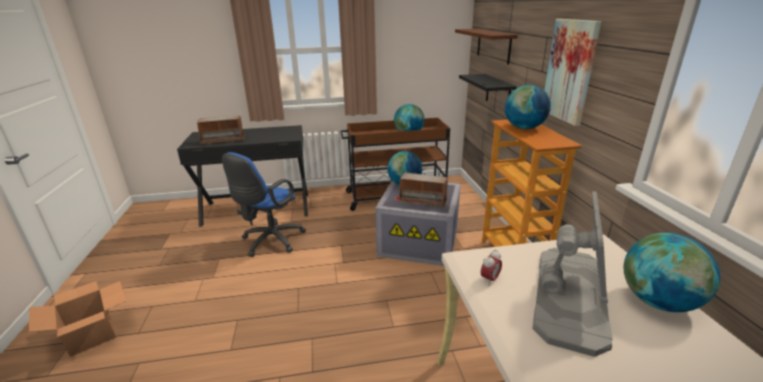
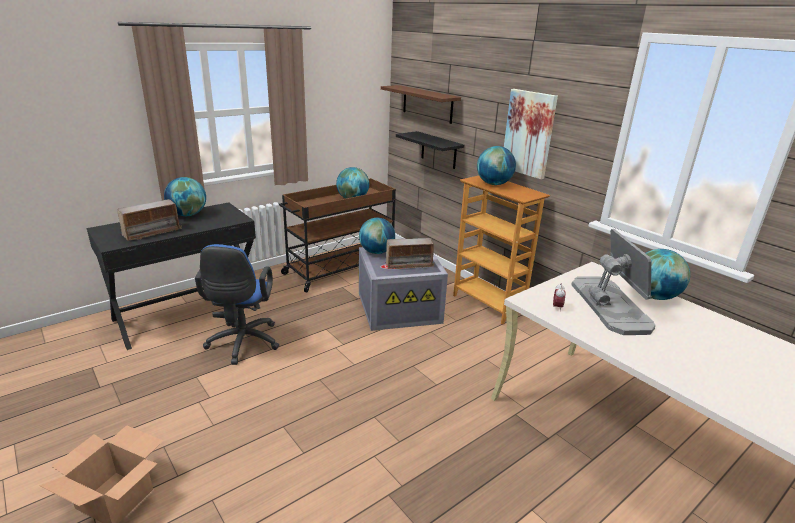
camera: 30 degrees left, 0 degrees up
(262, 131) = (188, 215): none -> globe

